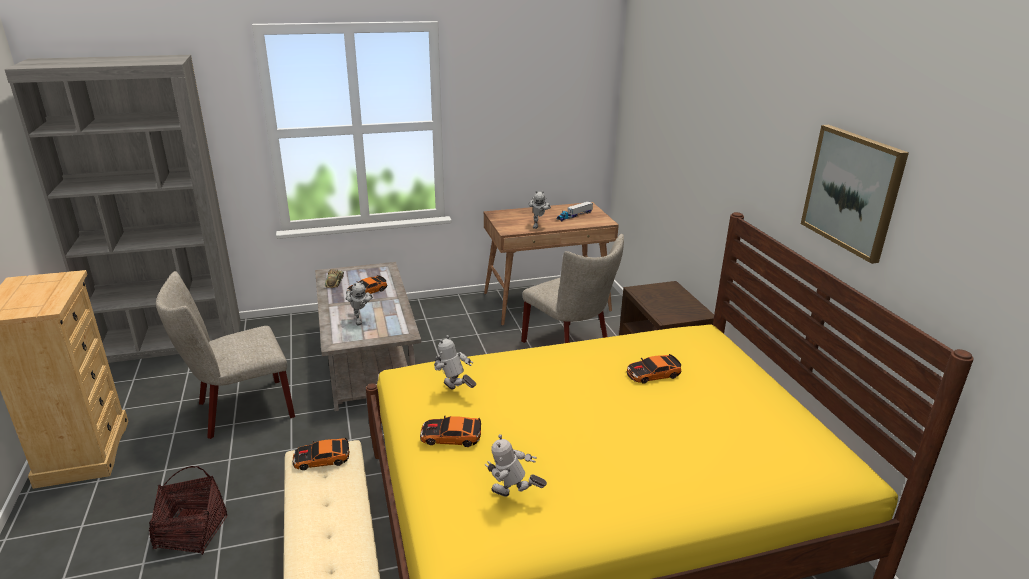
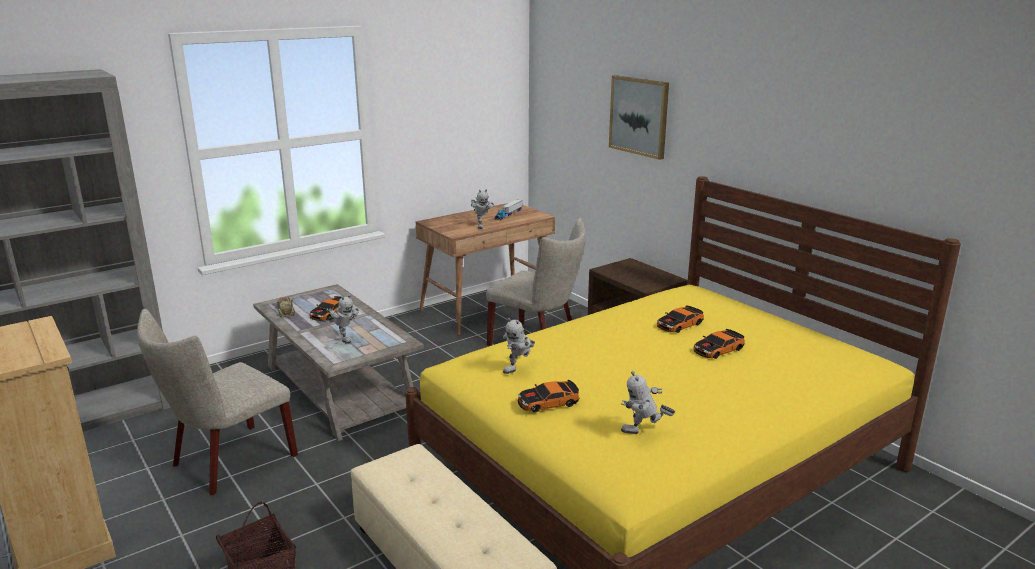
camera: 20 degrees left, 5 degrees down
(322, 459) = (398, 465): toy car -> toy car (718, 349)
(454, 392) = (519, 369): toy robot -> toy robot turned 75 degrees counterclockwise
(852, 191) = (821, 135): picture -> picture (639, 116)

